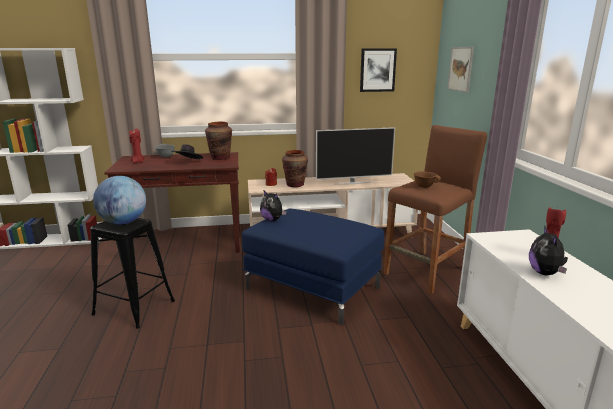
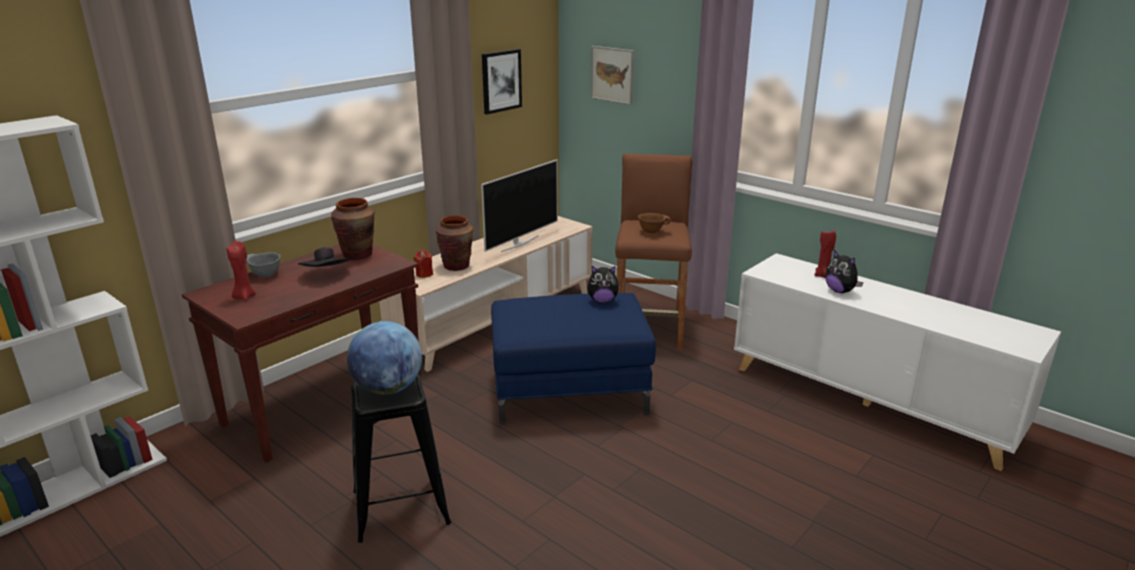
camera: 40 degrees left, 5 degrees up
(272, 220) = (513, 322): plush toy -> plush toy (602, 300)

